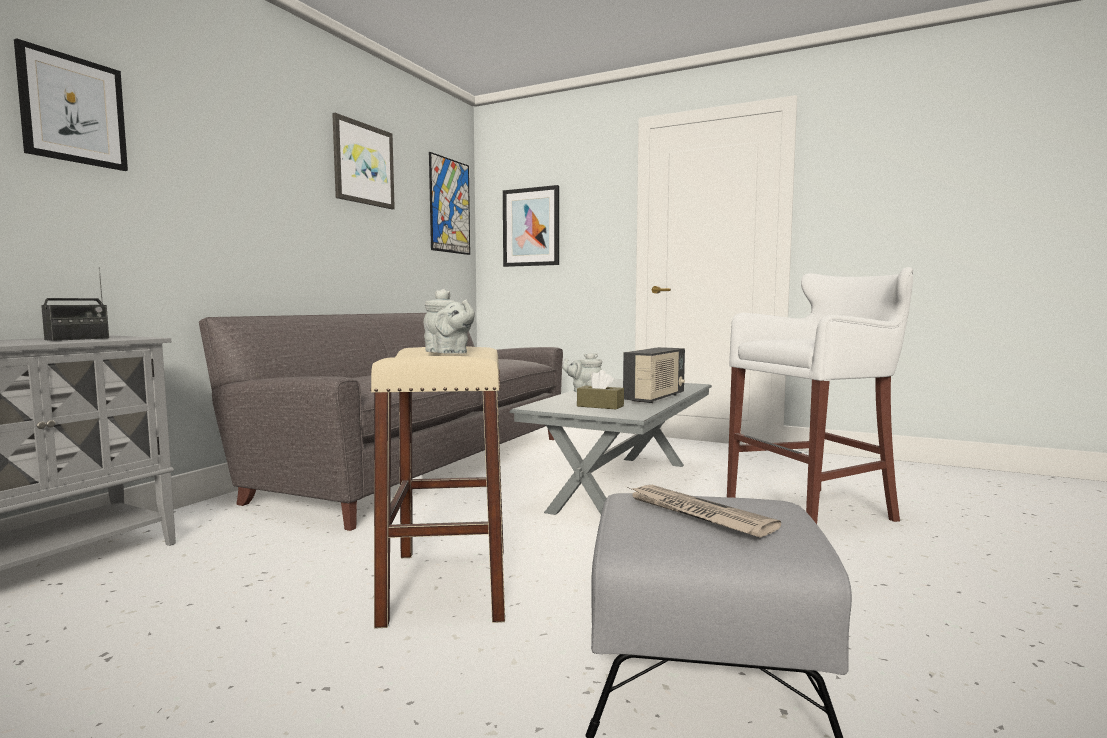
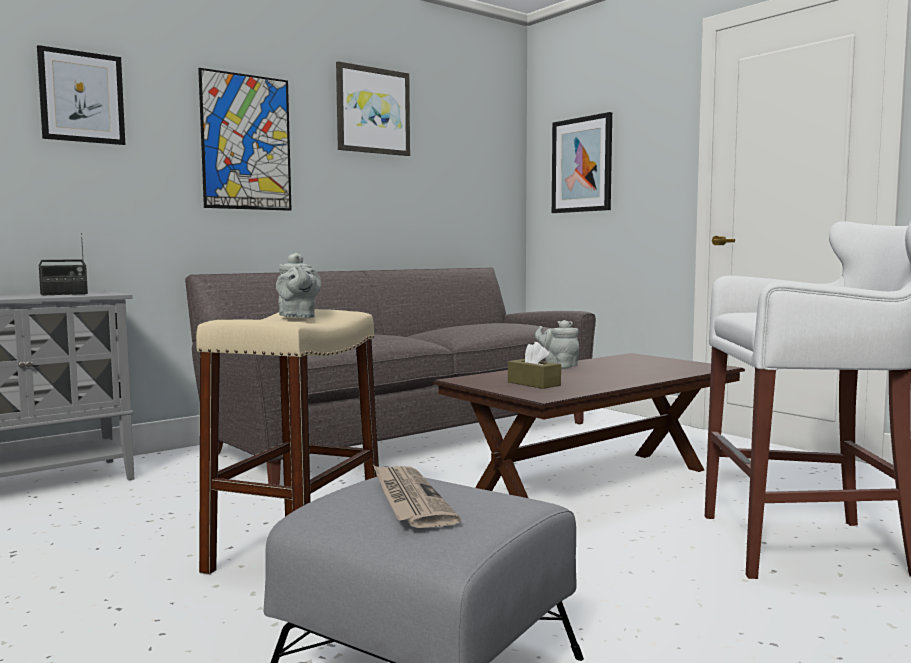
camera: 25 degrees right, 0 degrees up
(449, 206) = (488, 146): picture -> picture (246, 142)
(622, 485) = (593, 484): grey coffee table -> brown coffee table
(655, 398) = (622, 379): radio -> none

